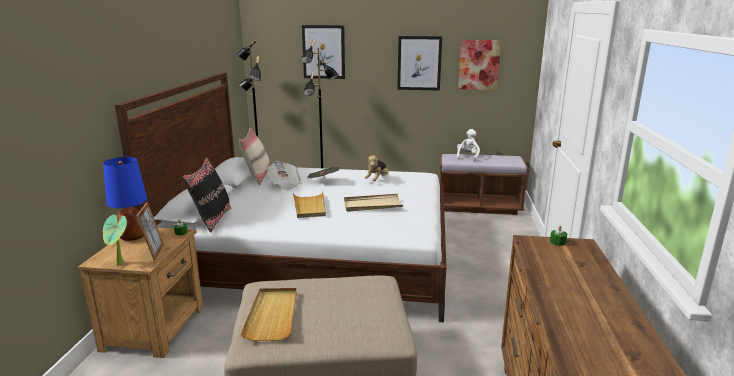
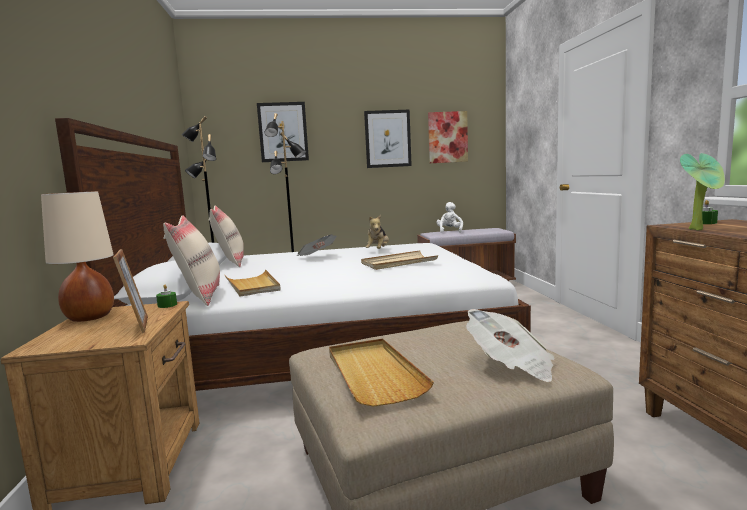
camera: 15 degrees left, 10 degrees down
(120, 264) = (84, 344): potted plant -> potted plant (699, 229)
(133, 237) = (90, 318): blue table lamp -> beige table lamp
(211, 219) = (199, 296): black pillow -> beige pillow
(284, 184) = (272, 263): newspaper -> newspaper (511, 366)
(309, 207) = (323, 272): beige tray -> beige tray (252, 286)

